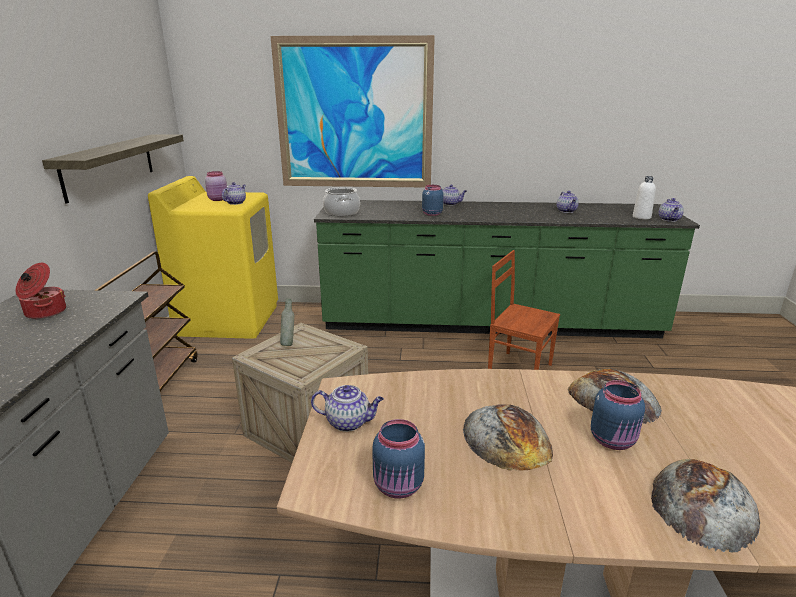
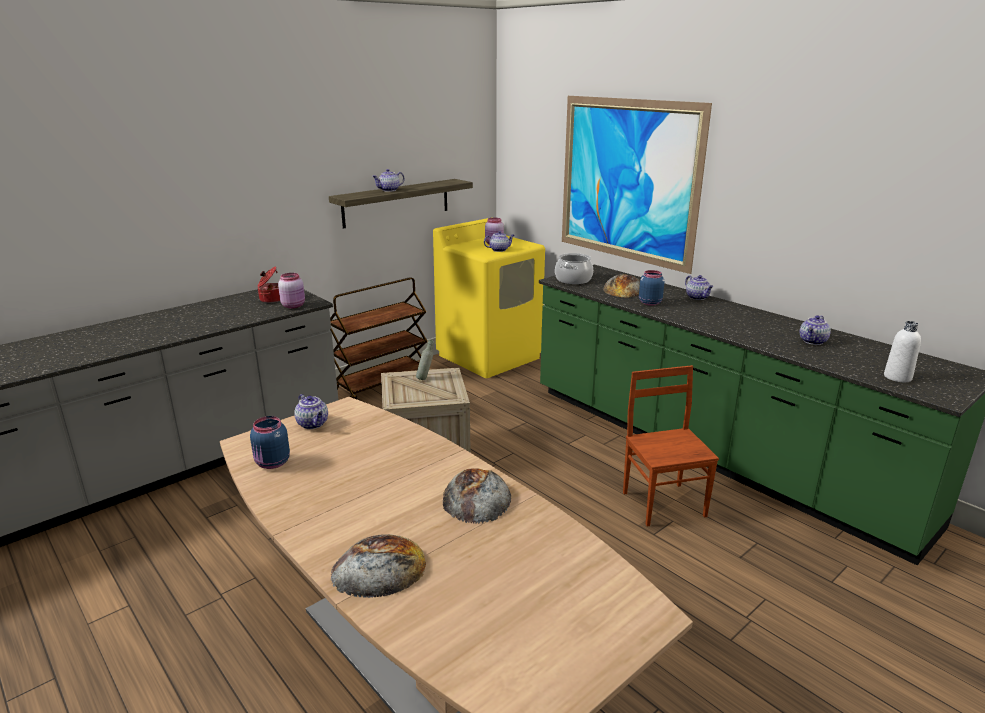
camera: 45 degrees right, 0 degrees up
(99, 308) = (294, 306): none -> pink jar
(506, 438) = (364, 476): bread -> bread (624, 289)
(613, 441) = (415, 514): blue jar -> none
(669, 219) = (932, 392): teapot -> teapot (389, 190)

